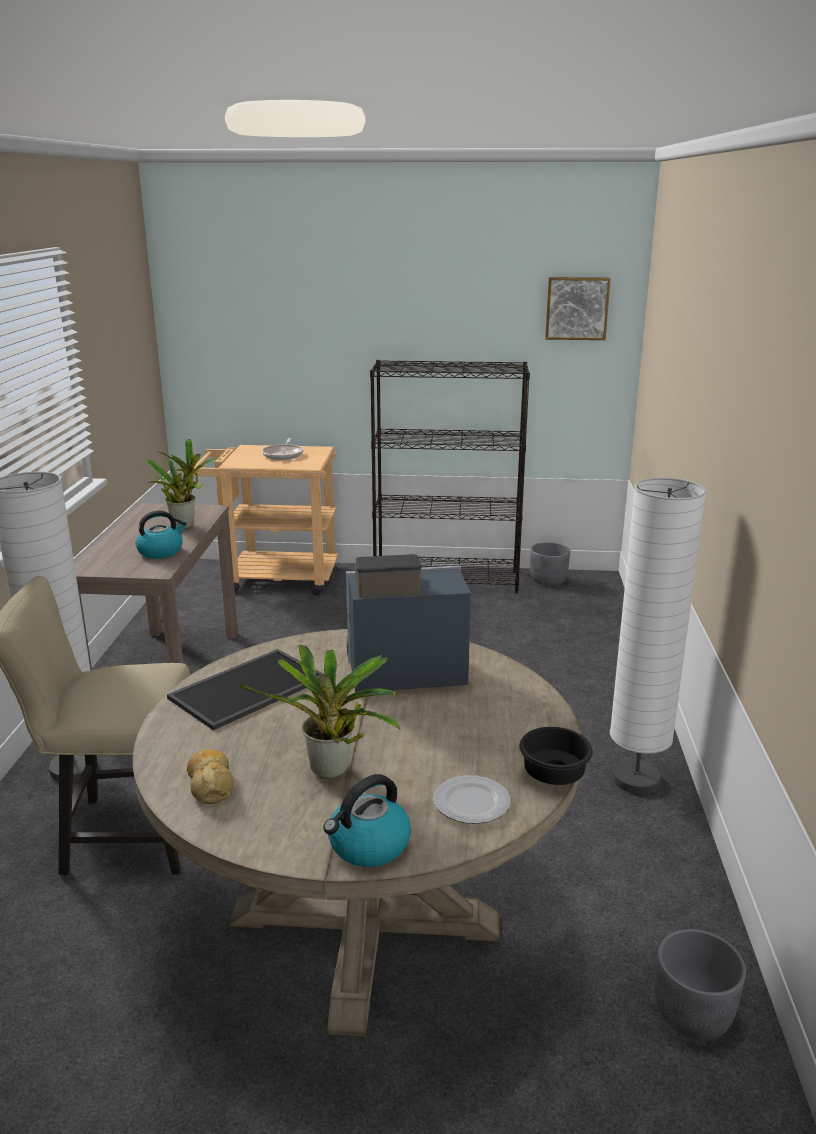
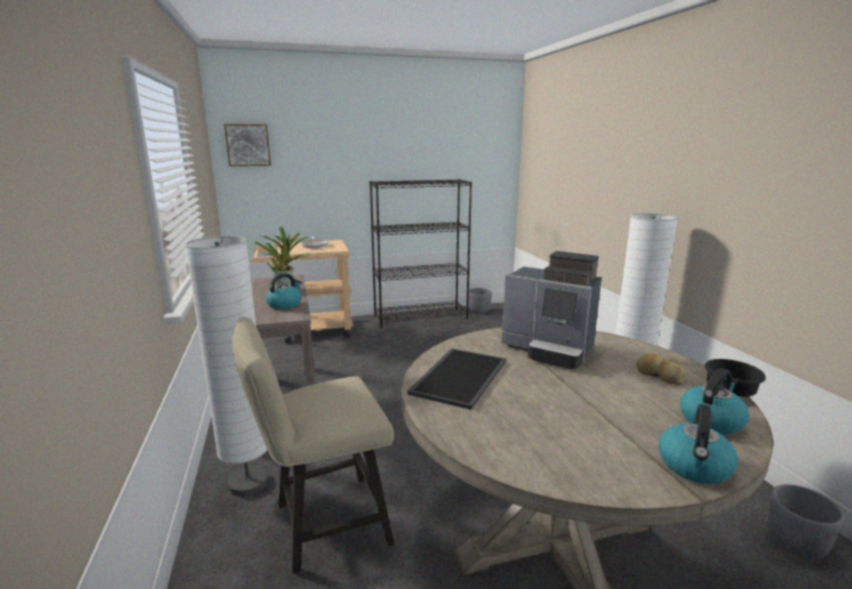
camera: 20 degrees left, 5 degrees down
(210, 784) = (520, 449): bread -> bread (659, 375)
(332, 773) = (596, 421): potted plant -> none
(401, 673) = (549, 350): coffee machine -> coffee machine turned 120 degrees counterclockwise
(470, 803) = (711, 420): plate -> kettle
(577, 308) = (485, 146): picture -> picture (248, 145)

